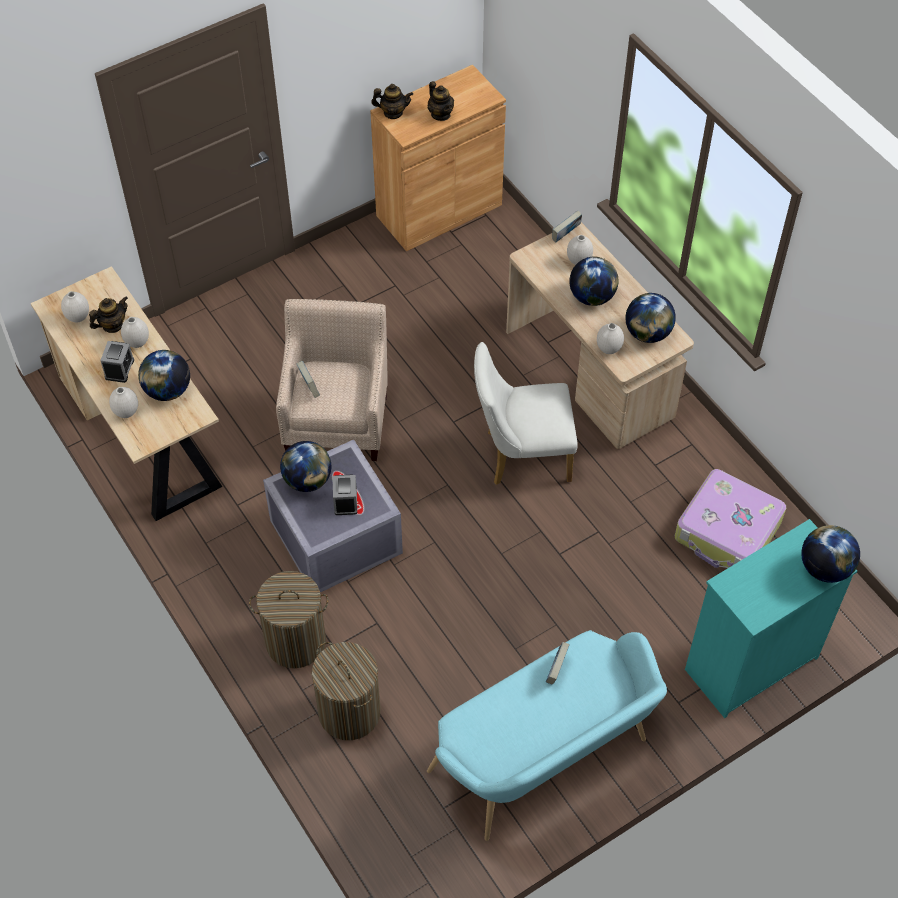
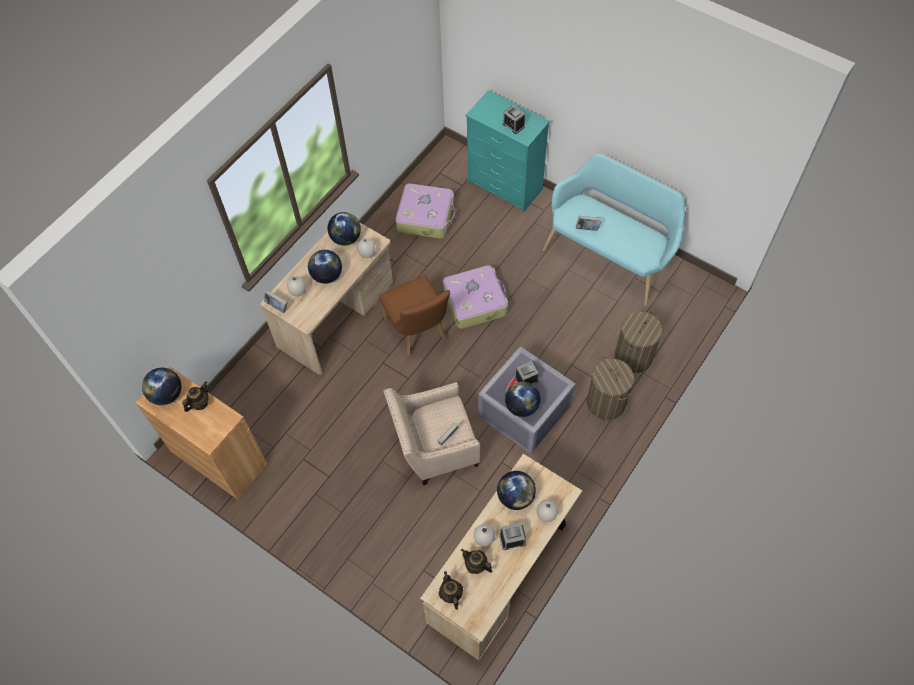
camera: 110 degrees left, 5 degrees up
(78, 318) = (480, 595): white vase -> none
(393, 113) = (208, 437): teapot -> teapot (451, 595)
(521, 456) = (418, 332): white chair -> brown chair
(541, 542) = (475, 301): none -> suitcase
(761, 578) = (513, 125): none -> alarm clock
(825, 568) = (493, 102): globe -> globe (167, 394)

